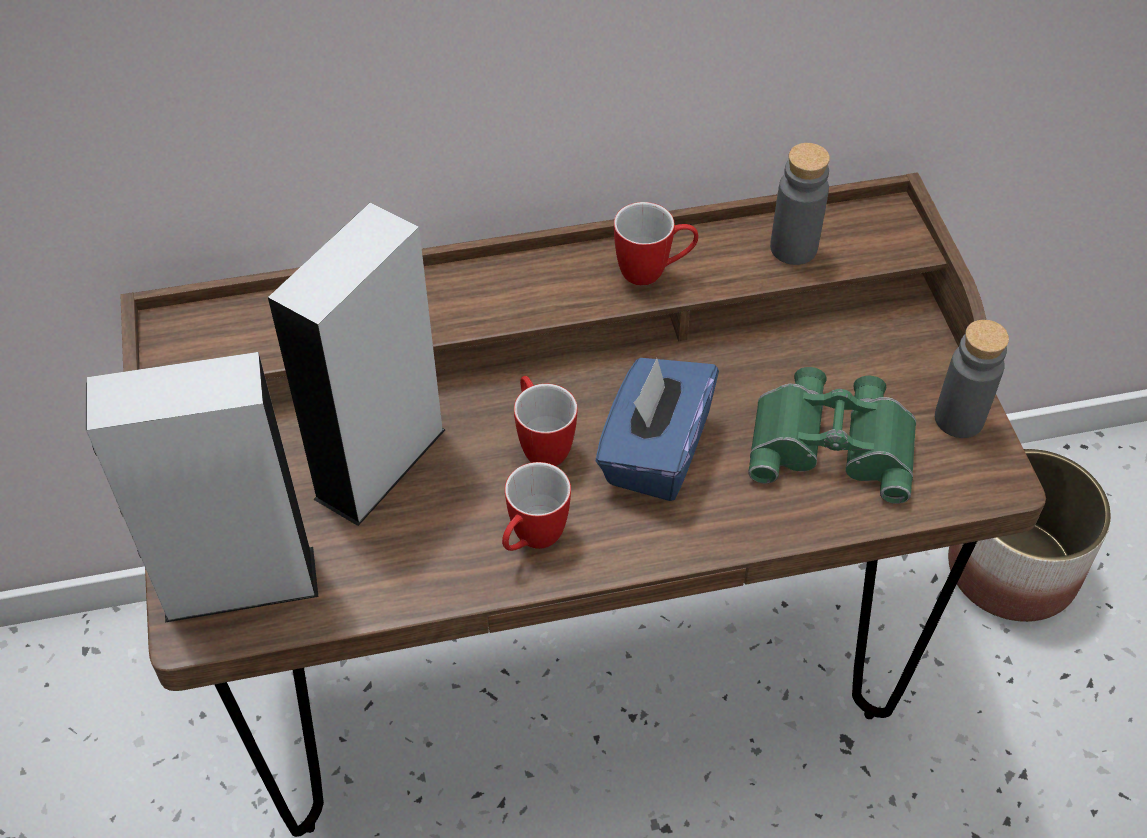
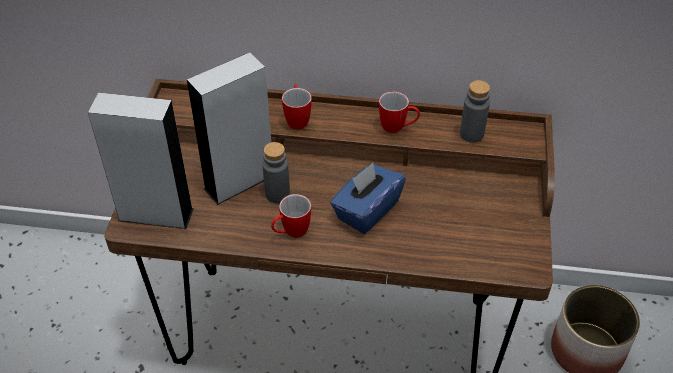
camera: 20 degrees right, 5 degrees down
(541, 443) = (316, 192): mug -> mug (297, 119)
(833, 441) = (456, 229): green binoculars -> none
(959, 419) = (525, 236): grey bottle -> grey bottle (277, 194)

